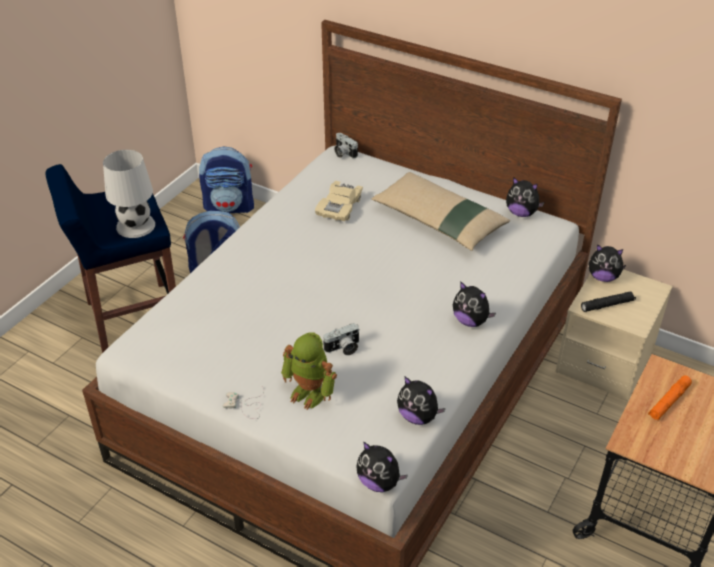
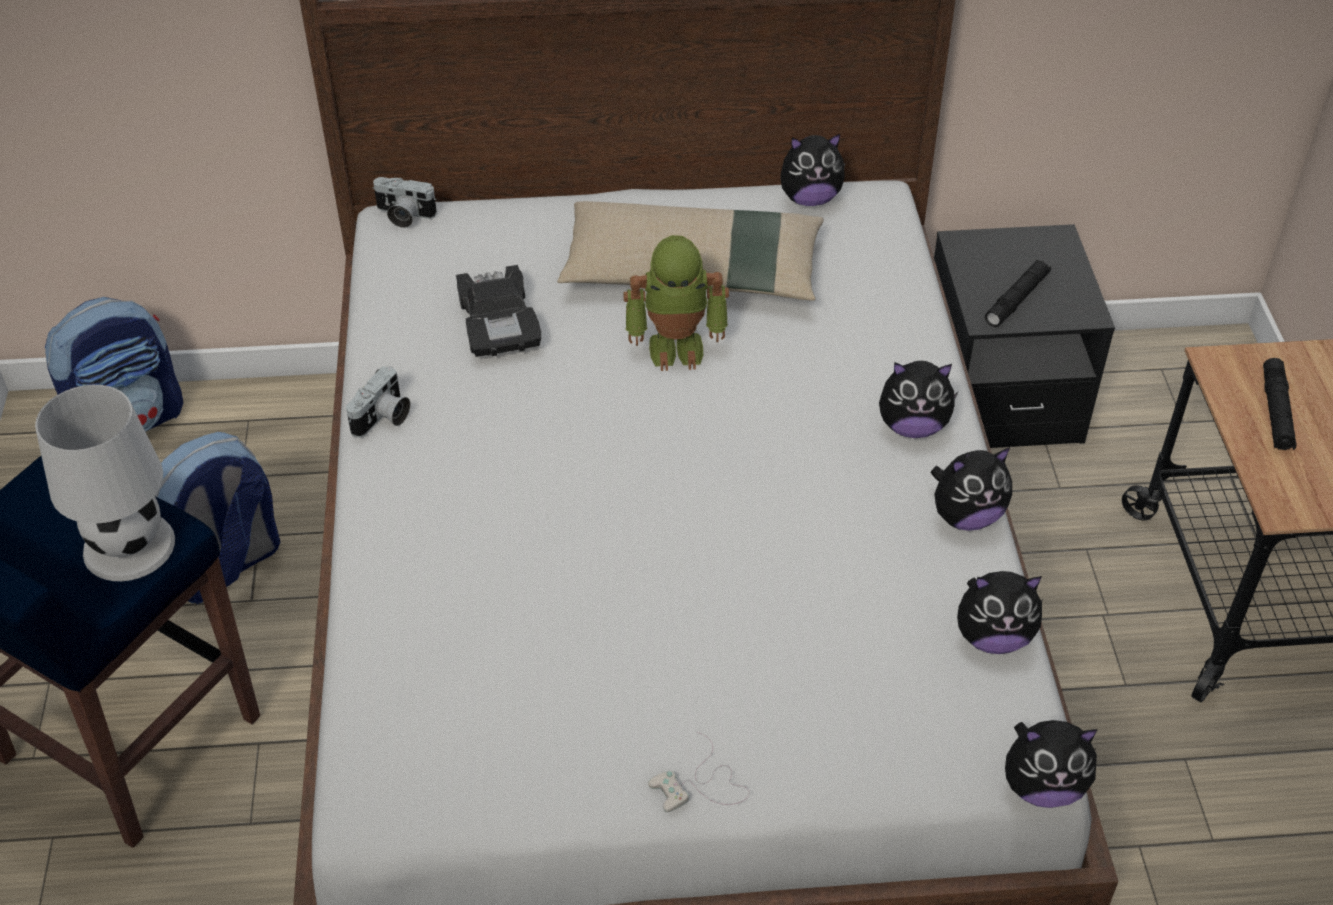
camera: 35 degrees left, 5 degrees up
(310, 393) = (787, 695): toy robot -> toy robot (676, 346)
(339, 207) = (499, 323): beige toy car -> black toy car
(343, 348) = (762, 584): camera -> camera (383, 418)
(603, 277) = (970, 256): plush toy -> plush toy (966, 516)
(605, 360) = (999, 395): beige nightstand -> black nightstand
(668, 402) = (1276, 412): orange flashlight -> black flashlight

